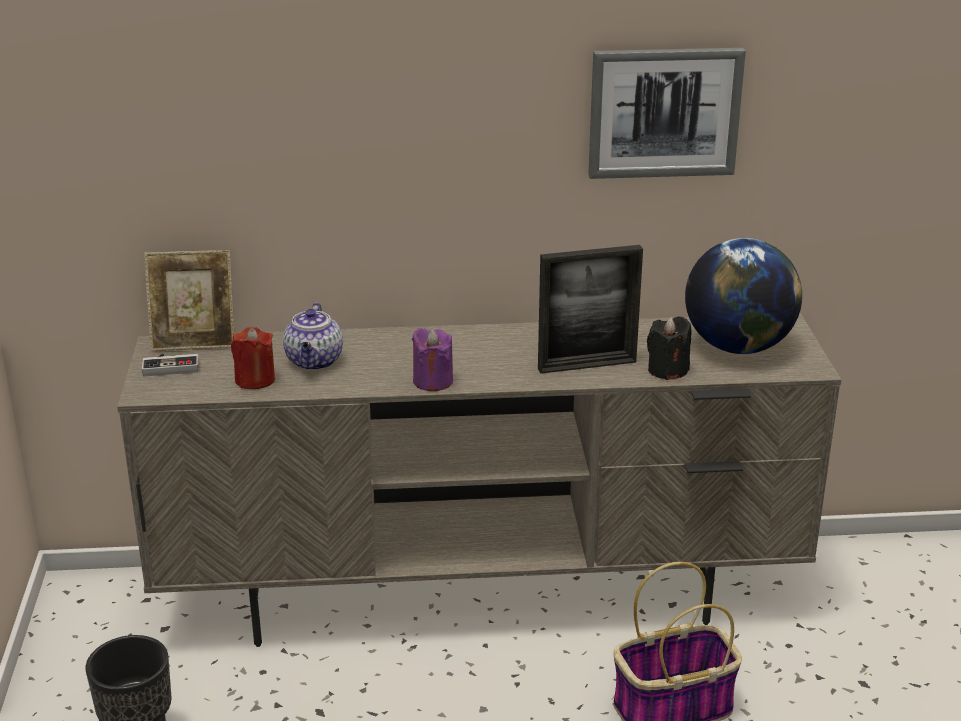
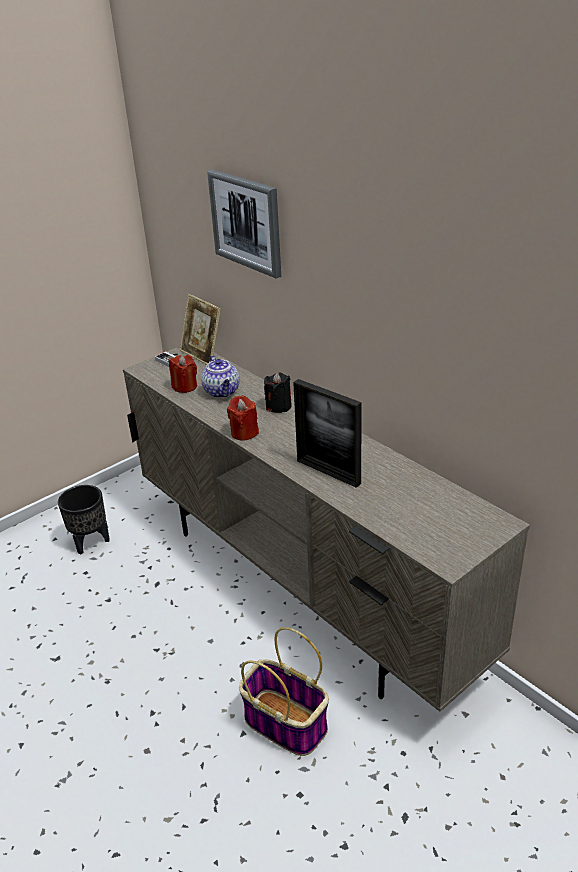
camera: 55 degrees right, 5 degrees up
(315, 362) = (222, 392): teapot -> teapot turned 75 degrees counterclockwise
(433, 381) = (244, 433): purple candle -> red candle
(664, 112) = (444, 311): picture -> picture (246, 222)
(667, 370) = (362, 503): black candle -> black candle (278, 406)
(738, 347) = (434, 518): globe -> none

